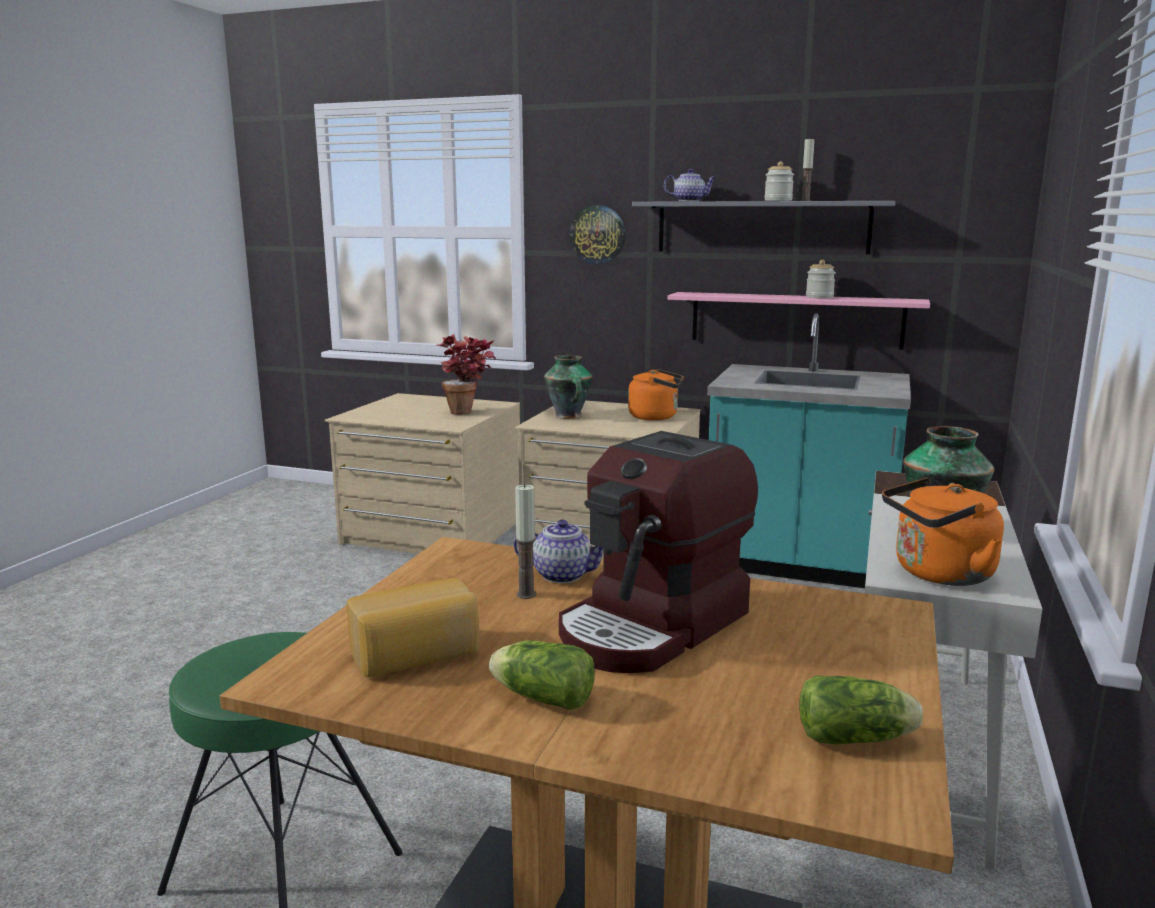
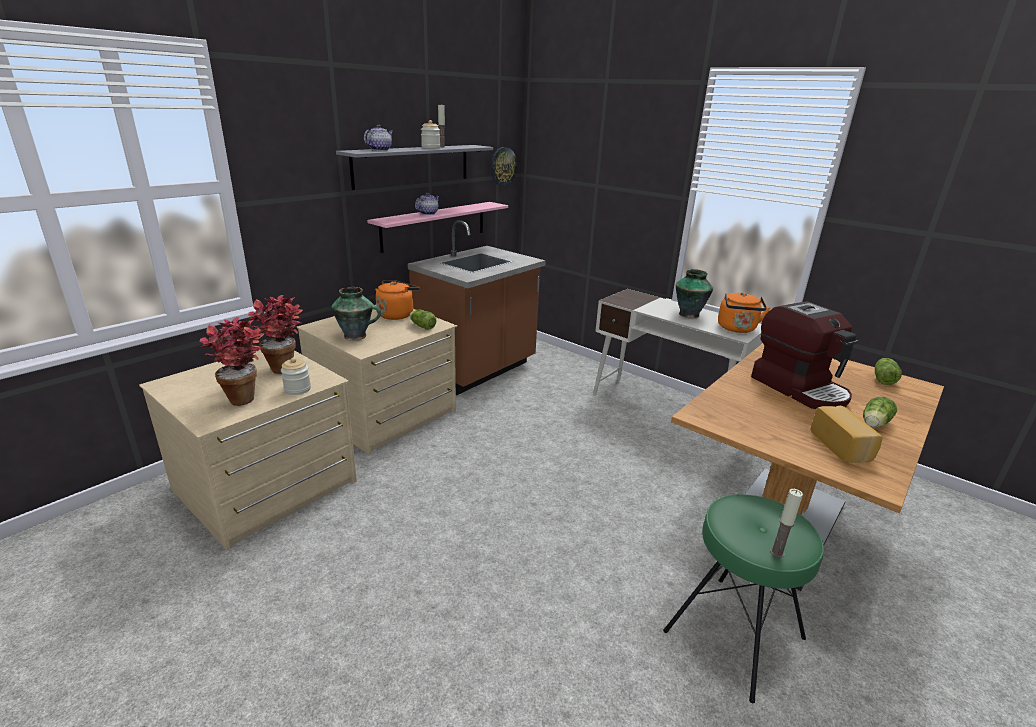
camera: 70 degrees left, 10 degrees up
(399, 414) = (244, 396): none -> potted plant
(526, 594) = (765, 408): candle -> candle (777, 553)
(563, 575) = (739, 394): teapot -> teapot (428, 213)
(597, 234) = (302, 181): wall clock -> wall clock (502, 166)
(638, 429) = (422, 326): none -> lettuce
(798, 564) = (477, 370): turquoise counter -> brown counter
(819, 297) = (454, 209): jar -> jar (297, 389)

